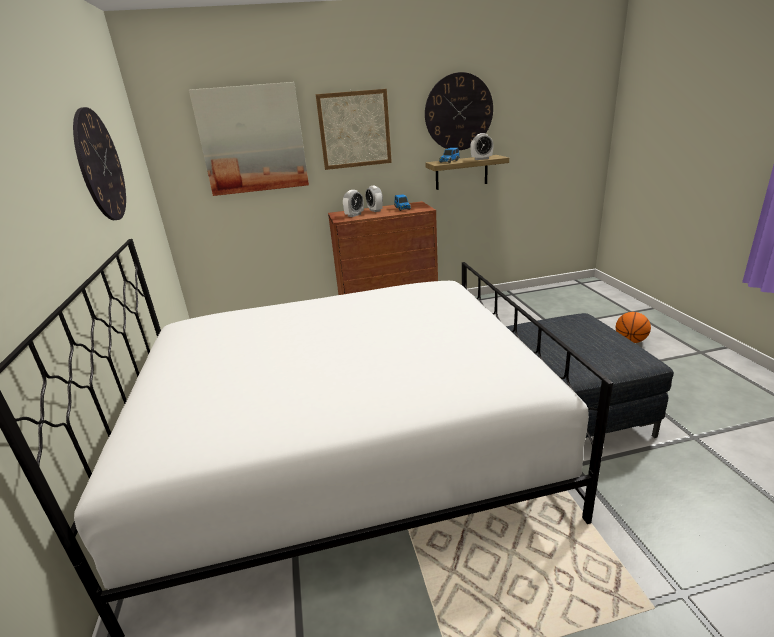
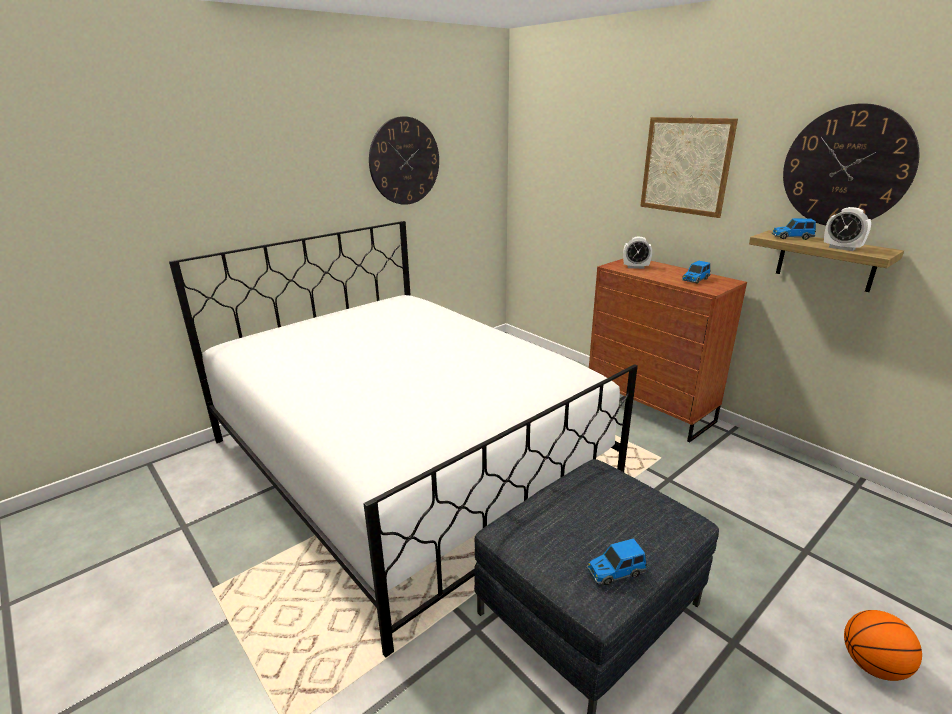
camera: 60 degrees right, 0 degrees up
(252, 140) = (583, 158): picture -> none
(375, 210) = (667, 270): alarm clock -> none
(626, 347) = (615, 571): none -> toy car

